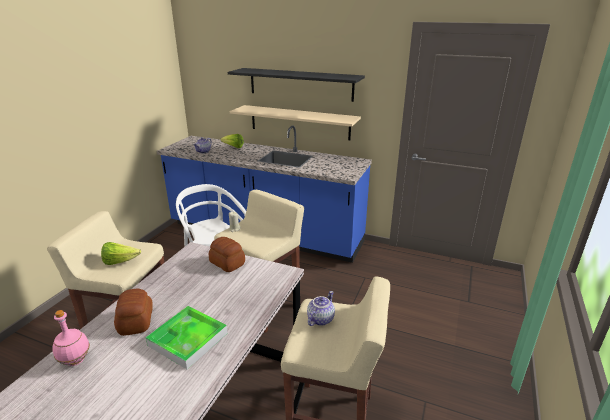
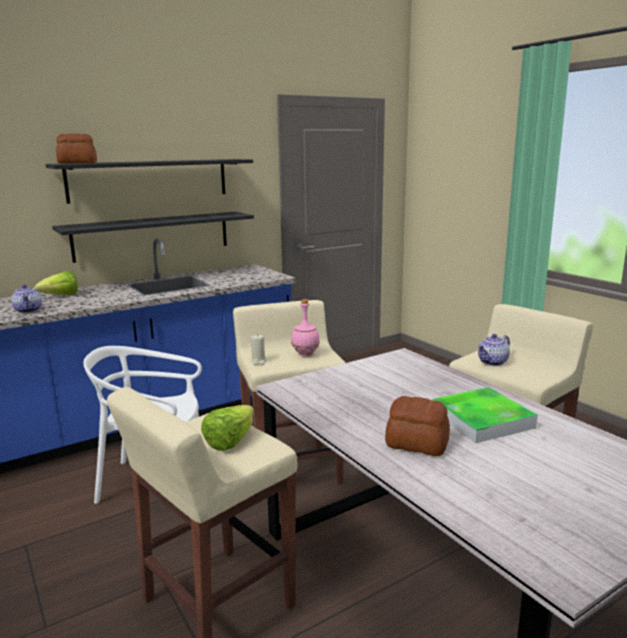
camera: 55 degrees left, 10 degrees down
(75, 361) = (472, 494): pink bottle -> pink bottle (306, 355)
(227, 263) = (344, 376): bread -> bread (78, 163)
(299, 122) = (153, 235): beige shelf -> black shelf
(320, 319) = (493, 362): teapot -> teapot turned 105 degrees counterclockwise

